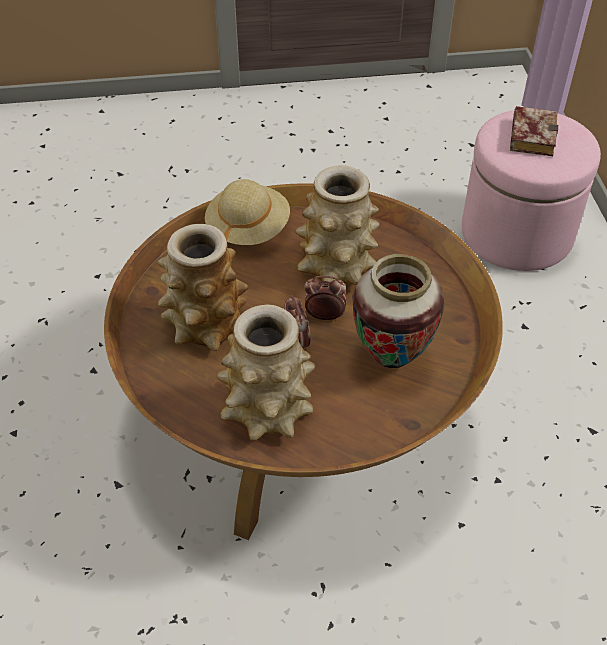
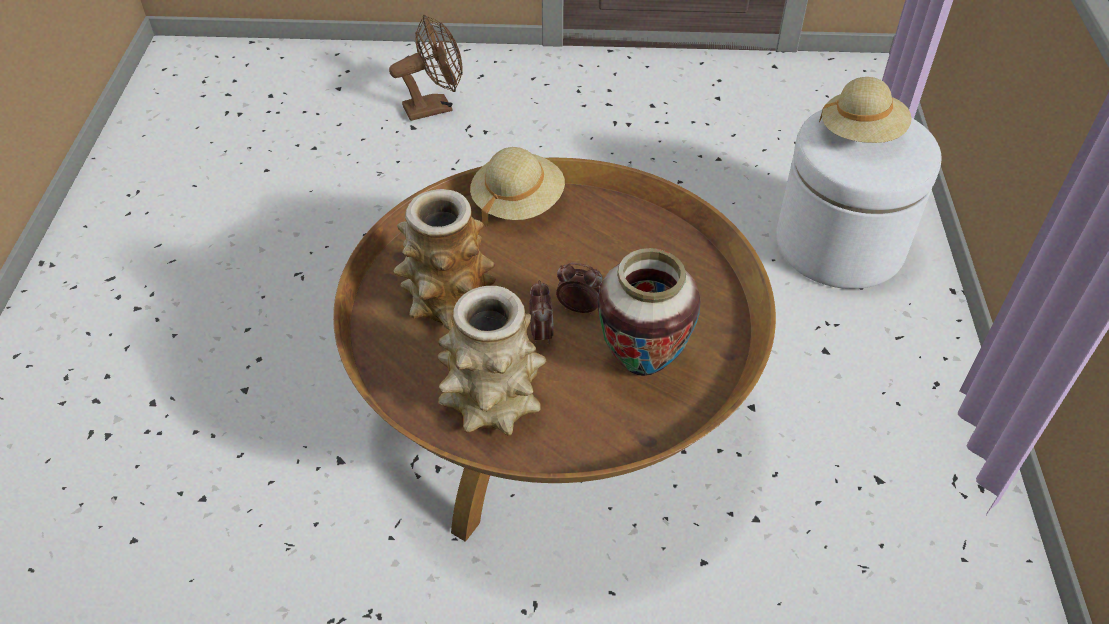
camera: 10 degrees right, 0 degrees up
(136, 153) = (435, 107): none -> brown fan
(336, 267) = (605, 256): vase -> none
(516, 233) = (839, 244): pink ottoman -> white ottoman
(530, 135) = (861, 134): book -> beige hat

